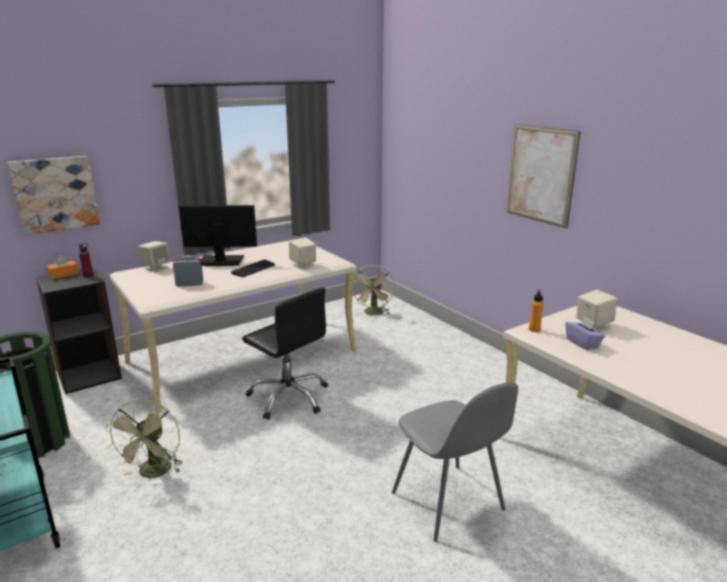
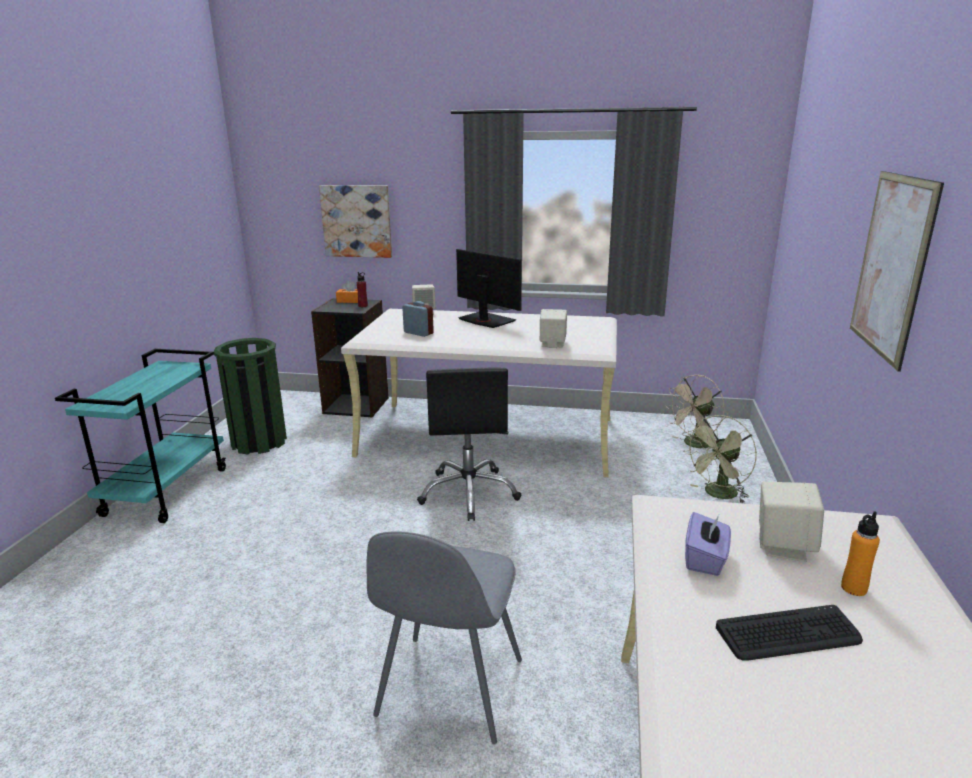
camera: 45 degrees right, 0 degrees up
(153, 473) = (281, 503): green fan -> green fan (718, 495)
(254, 269) = (498, 335): keyboard -> keyboard (788, 634)
(534, 329) = (670, 509): orange bottle -> orange bottle (853, 588)

